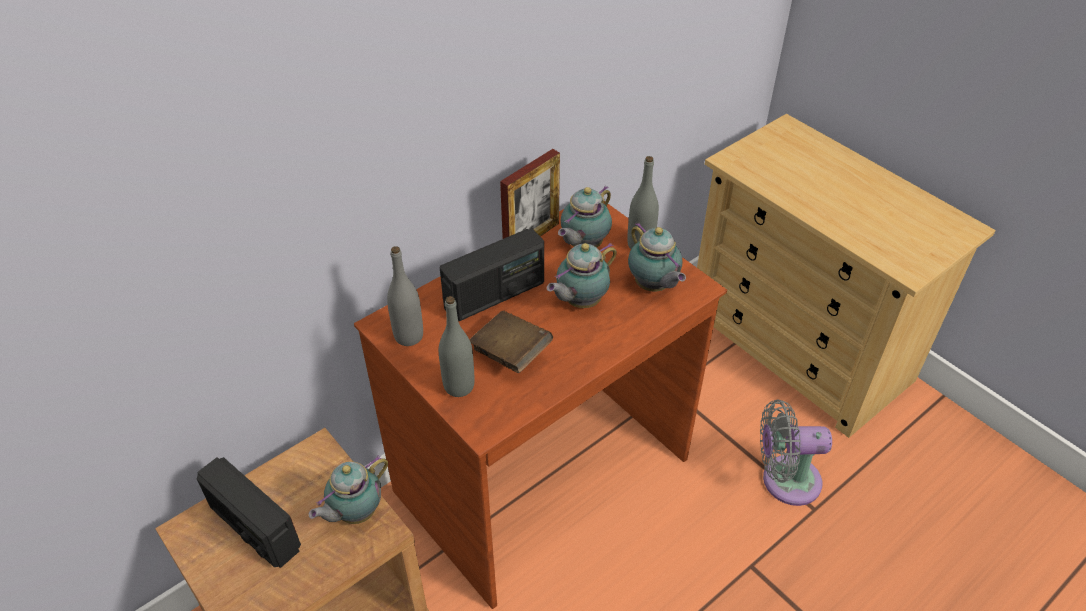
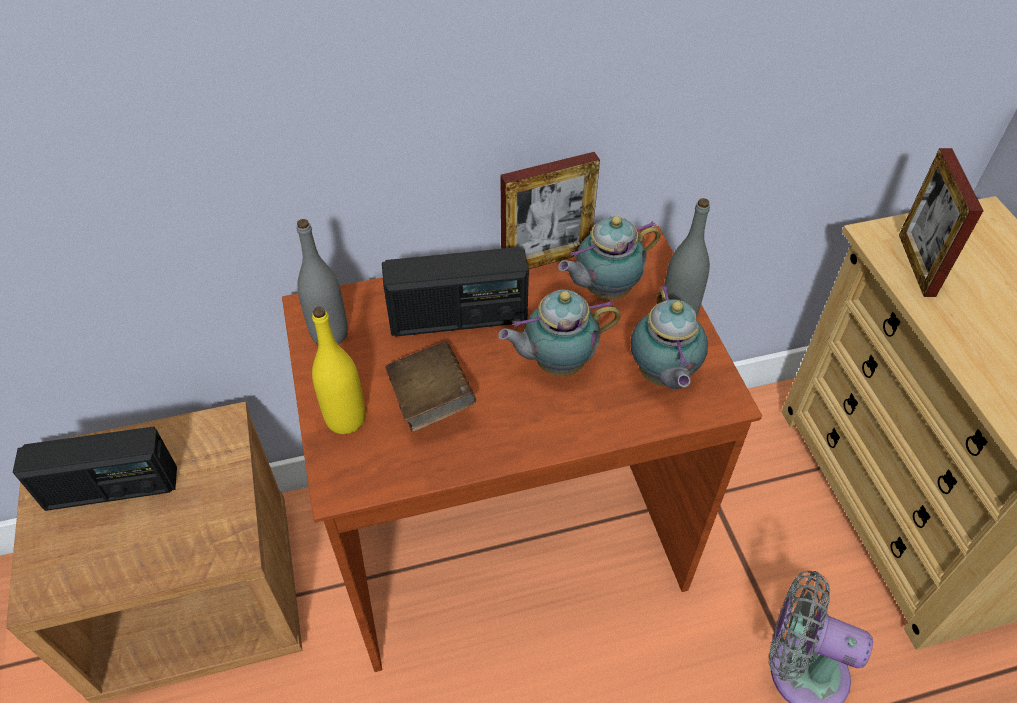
camera: 25 degrees right, 5 degrees up
(254, 528) = (111, 488): radio -> radio turned 75 degrees counterclockwise
(355, 513) = (216, 515): teapot -> none
(459, 386) = (345, 419): grey bottle -> yellow bottle
(762, 171) = (916, 264): none -> picture frame

